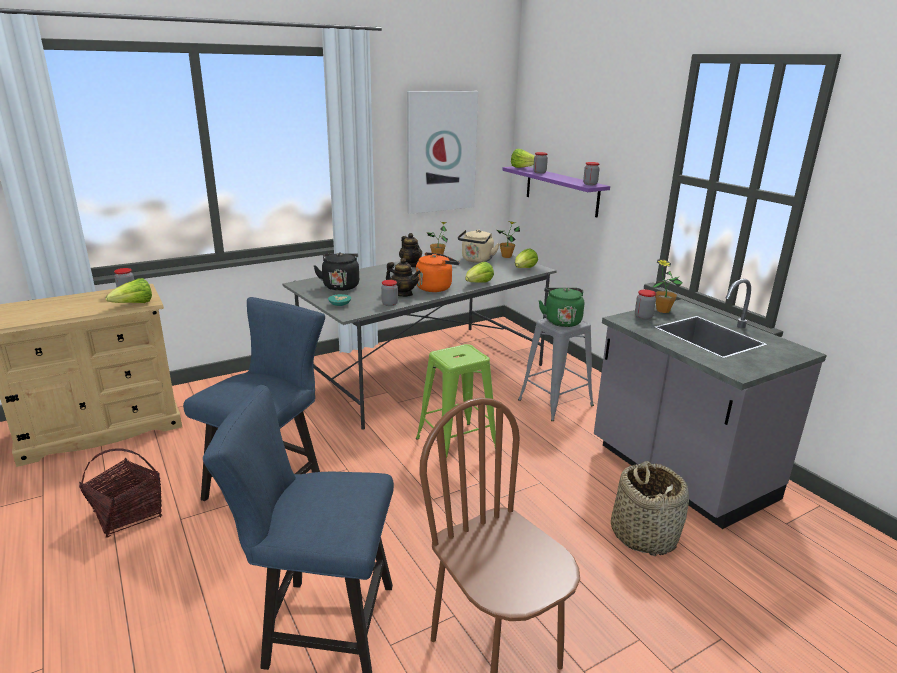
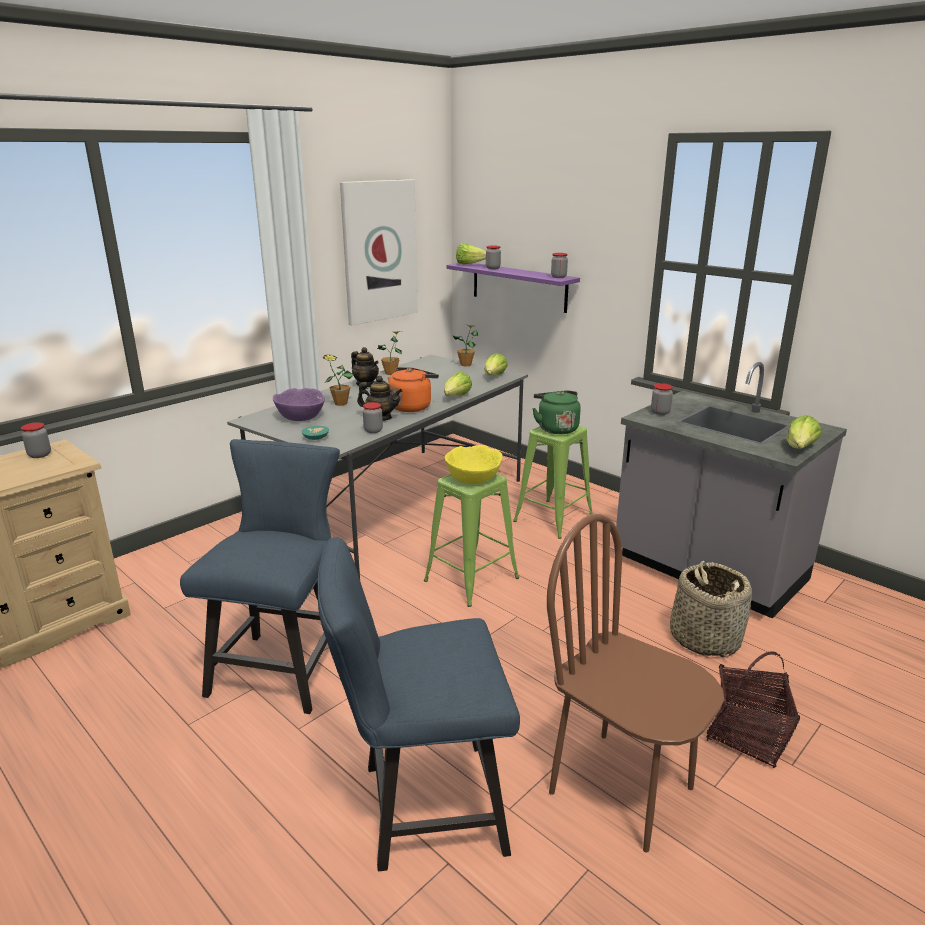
camera: 15 degrees left, 0 degrees up
(128, 515) = (115, 733): basket -> basket (748, 735)
(134, 304) = (61, 468): lettuce -> lettuce (800, 449)
(340, 286) = (301, 416): black kettle -> purple bowl
(460, 355) = (473, 478): none -> yellow bowl
(476, 260) = (436, 372): beige kettle -> none
(556, 402) = (554, 518): grey stool -> green stool
(663, 310) = (673, 404): potted plant -> potted plant (340, 403)

